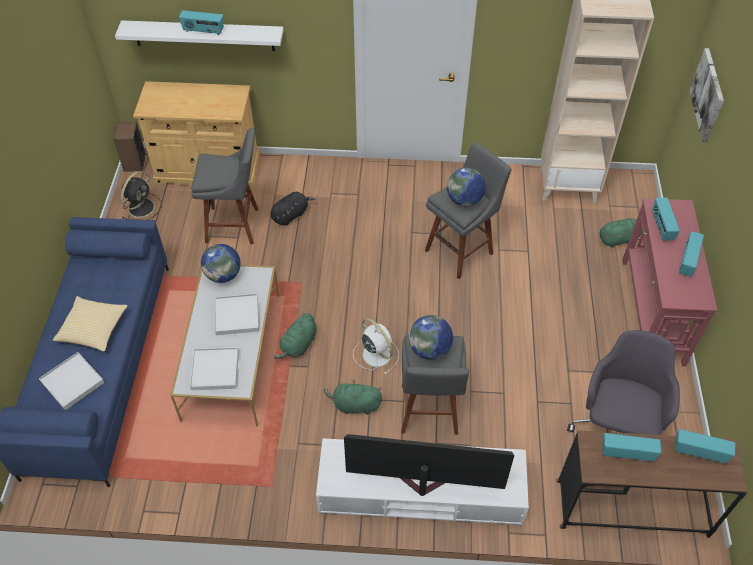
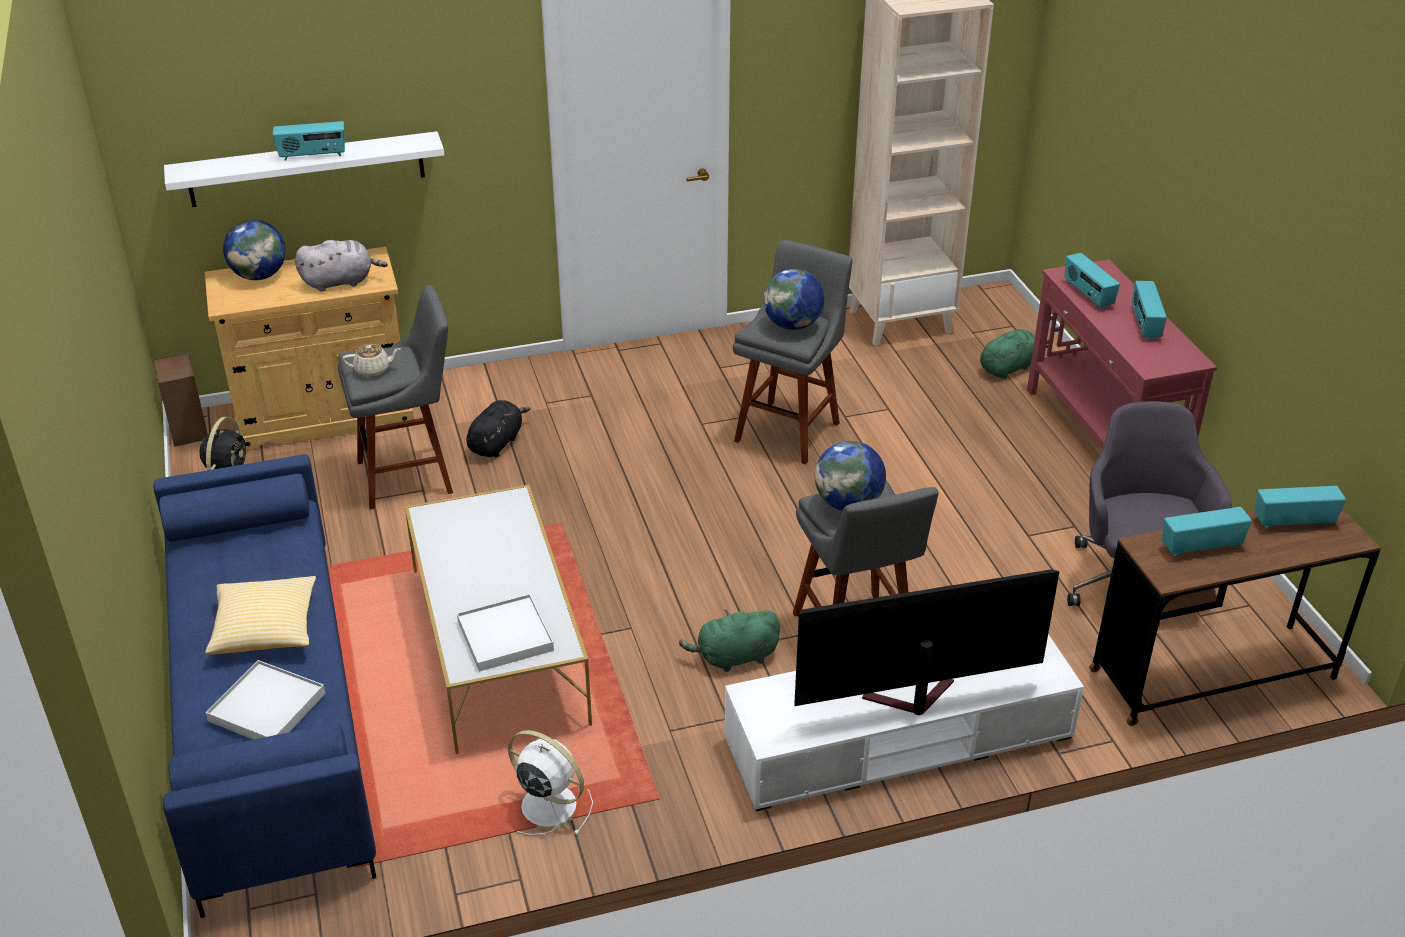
camera: 20 degrees left, 15 degrees down
(210, 172) = (373, 370): none -> beige teapot
(213, 107) = (340, 282): none -> grey plush toy
(223, 275) = (450, 513): globe -> globe (259, 276)
(237, 316) = (502, 559): white tray -> none
(298, 345) = (601, 604): green plush toy -> none
(376, 353) = (731, 584): white fan -> white fan (546, 804)
(708, 95) = (1083, 110): picture -> none

